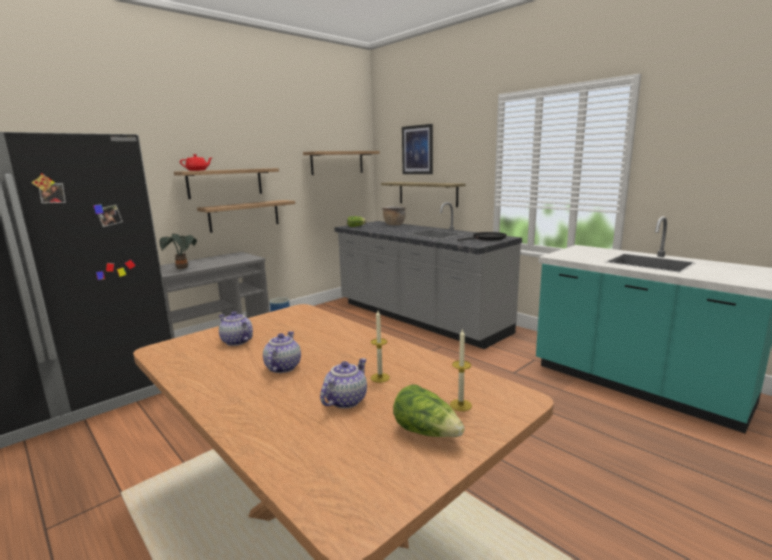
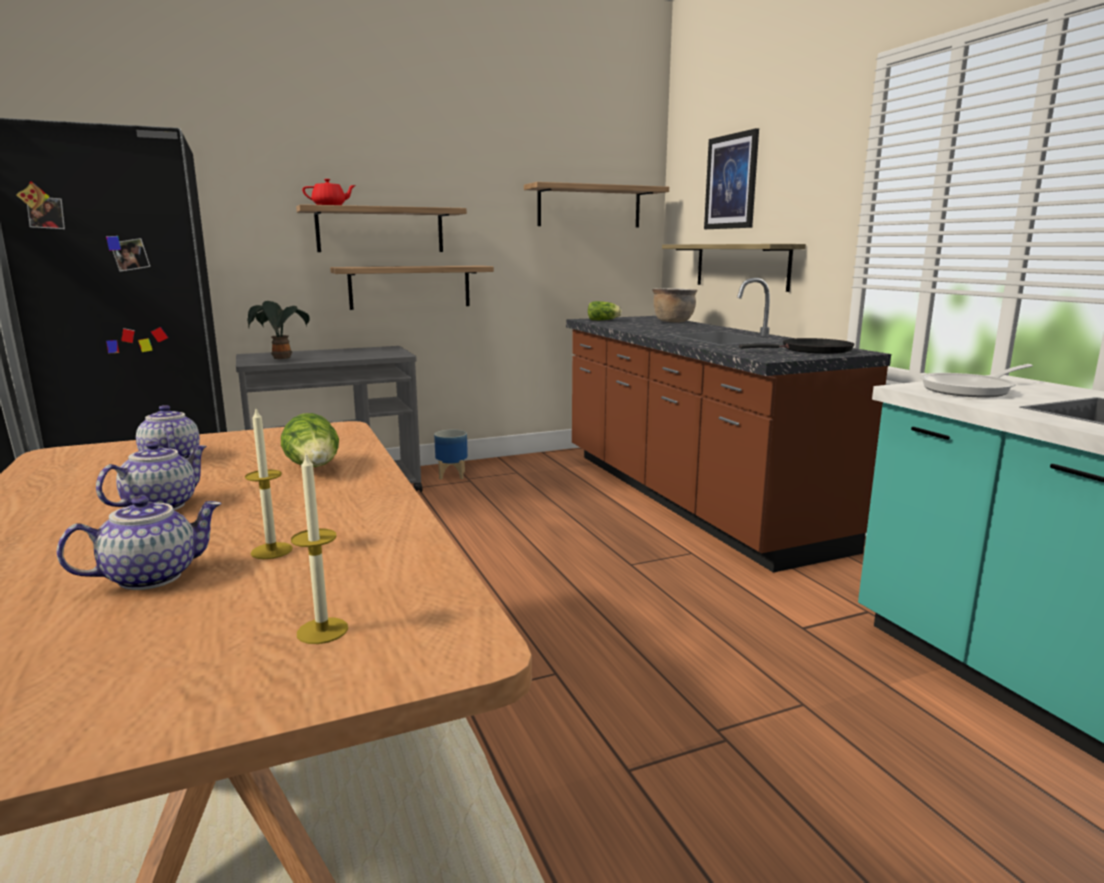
camera: 20 degrees right, 0 degrees up
(418, 318) = (688, 498): grey counter -> brown counter
(427, 432) = (176, 666): lettuce -> lettuce (315, 468)
(577, 254) = (971, 390): none -> frying pan

